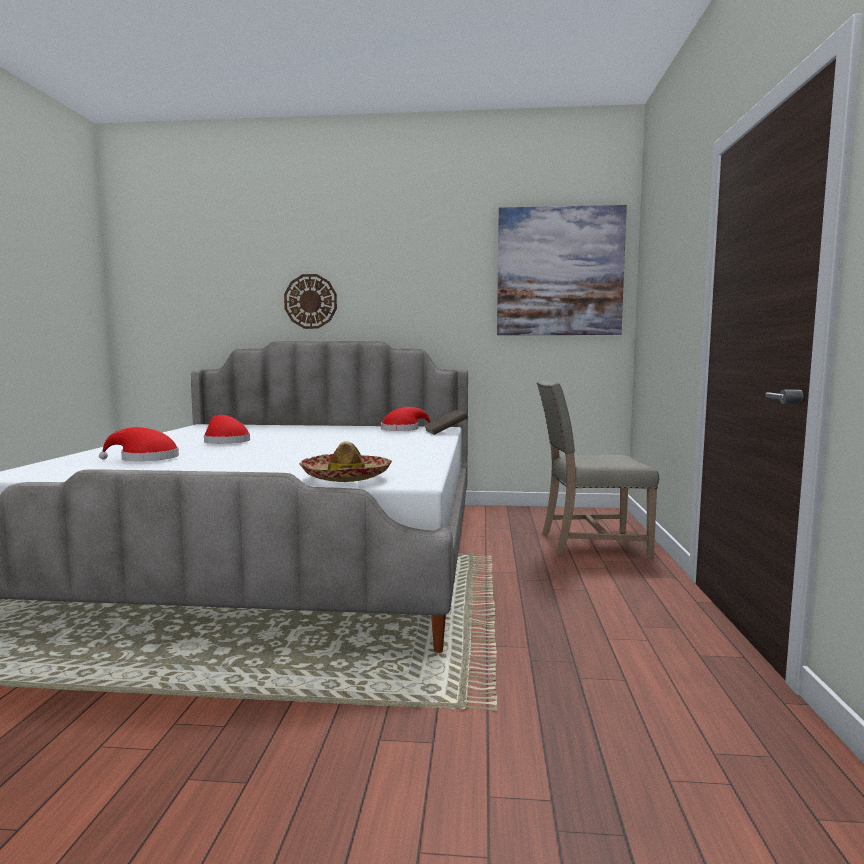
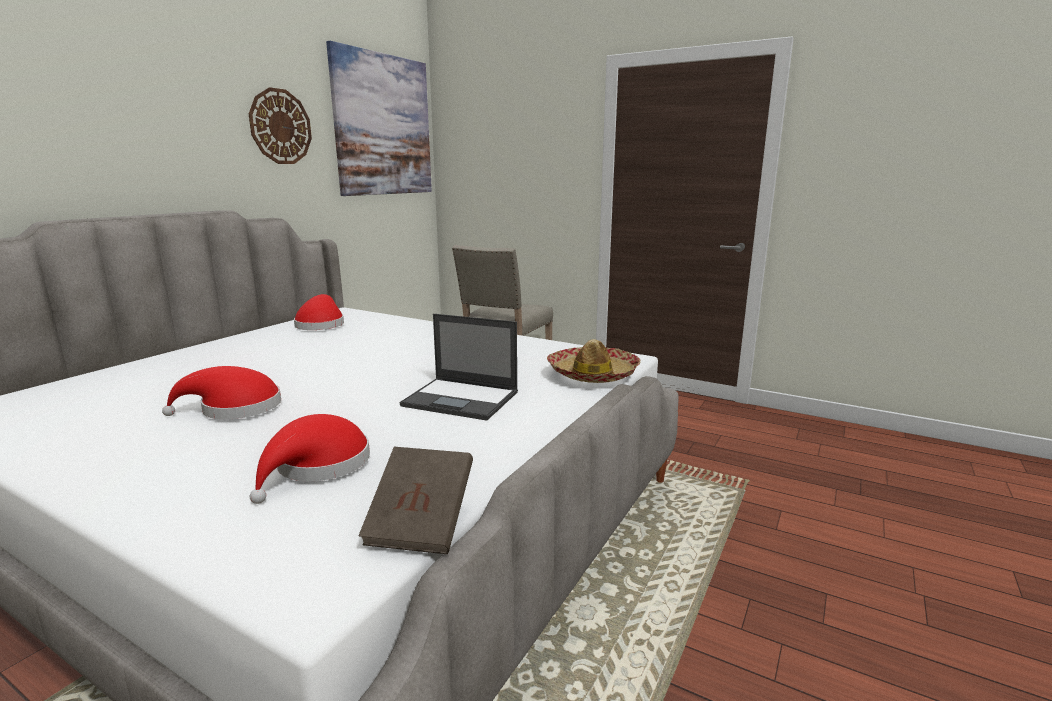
camera: 65 degrees left, 10 degrees up
(263, 463) = (462, 399): none -> laptop
(310, 301) = (87, 147): wall clock -> wall clock (280, 127)
(445, 432) = (373, 315): brown book -> brown book (421, 522)

